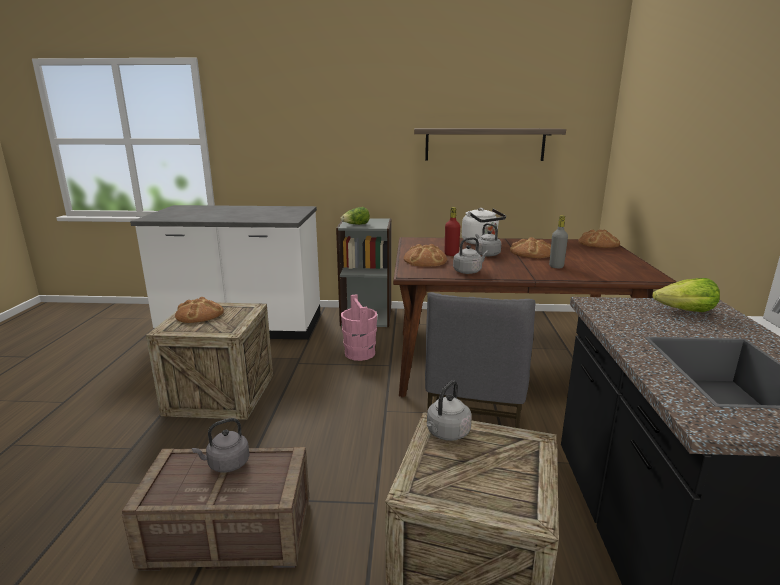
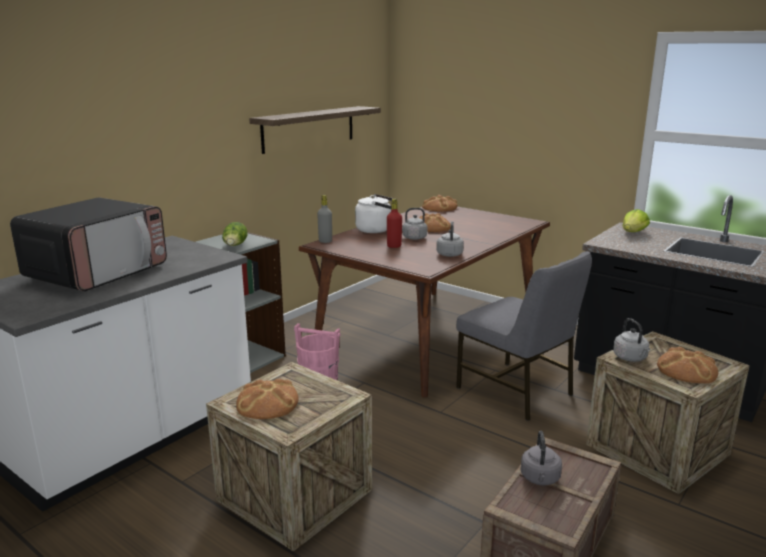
camera: 55 degrees left, 0 degrees up
(228, 211) = (98, 272): none -> microwave
(425, 260) = (396, 257): bread -> bread (686, 370)
(556, 266) = (475, 232): grey bottle -> grey bottle (325, 241)

